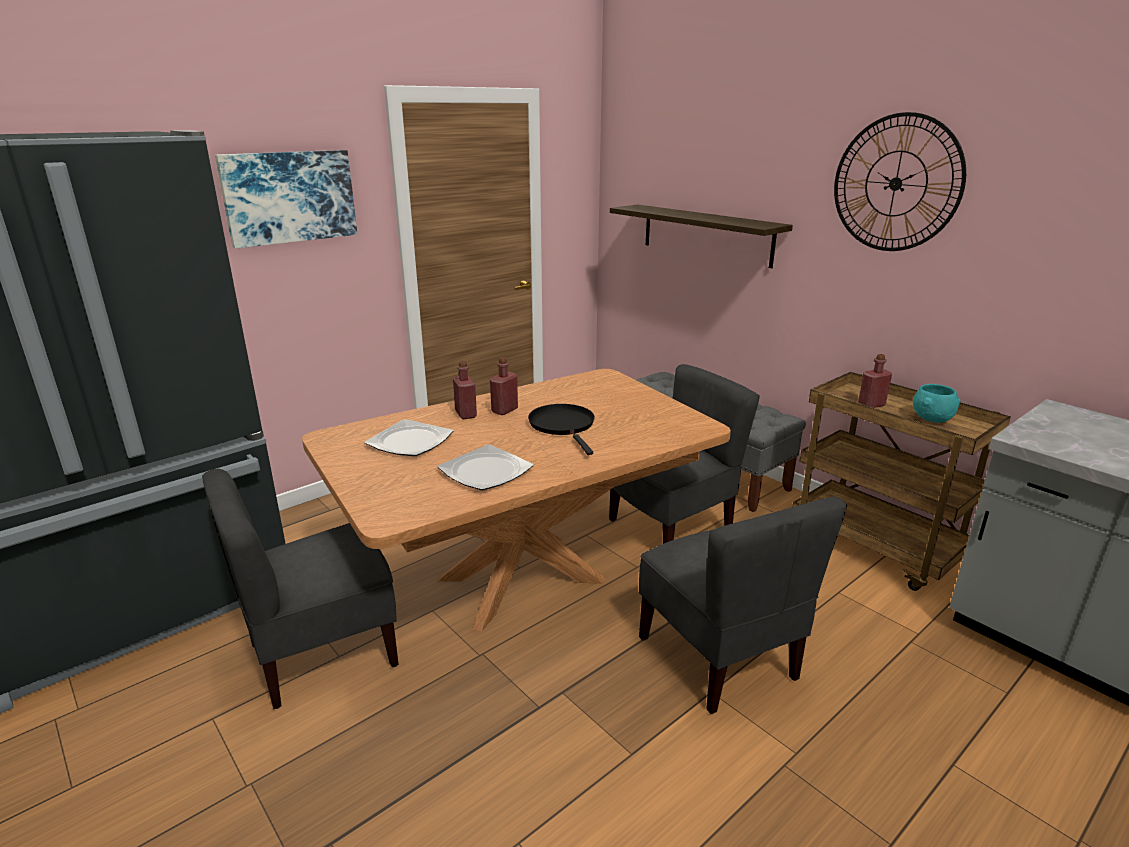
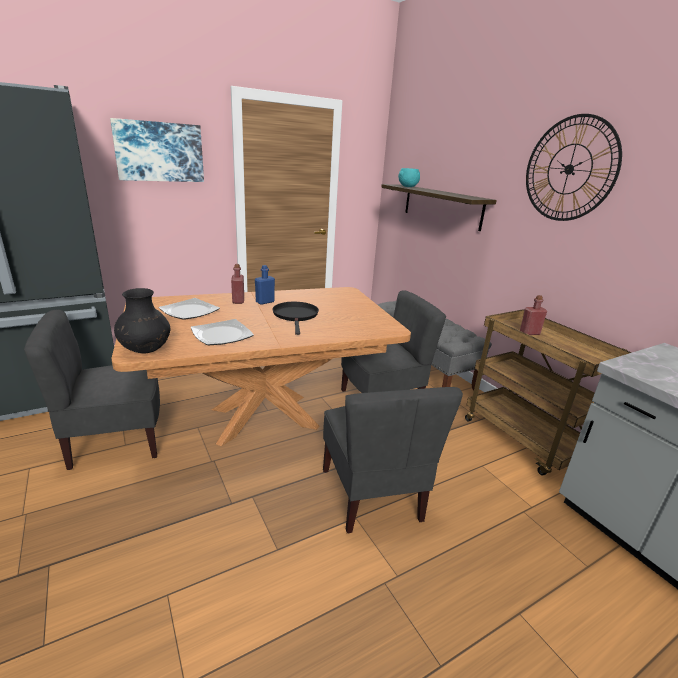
camera: 10 degrees right, 0 degrees up
(399, 512) = (145, 350): none -> black vase
(504, 410) = (265, 302): red bottle -> blue bottle
(930, 420) = (570, 349): turquoise bowl -> turquoise bowl (407, 187)

